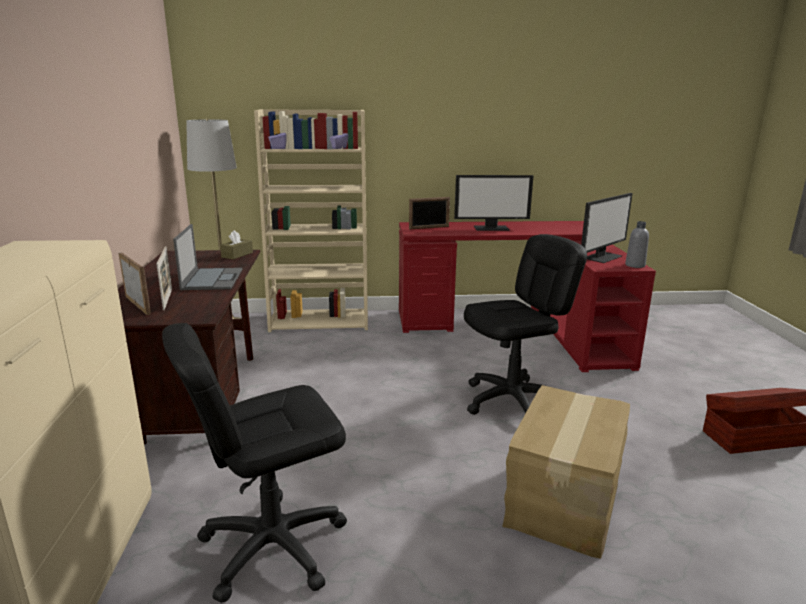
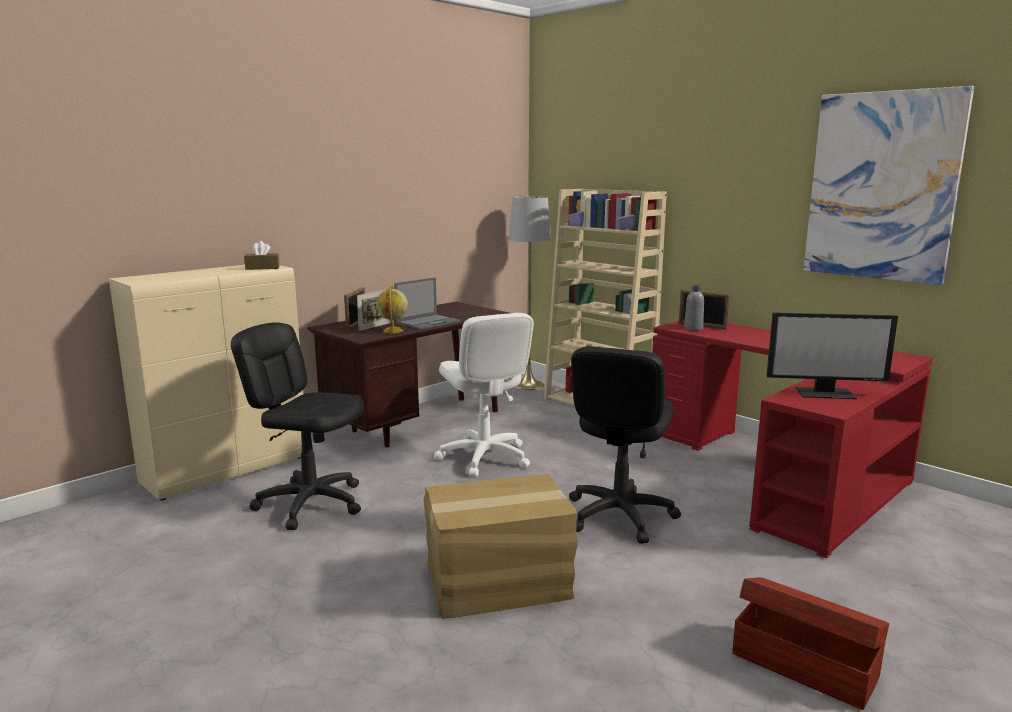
camera: 50 degrees right, 5 degrees down
(206, 299) = (393, 331): none -> globe
(237, 255) = (486, 313): brown tissue box -> brown tissue box (262, 268)
(332, 405) = (484, 458): none -> white office chair
(491, 228) = (769, 339): monitor -> none
(512, 401) = (619, 515): black office chair -> black office chair turned 90 degrees clockwise
(548, 101) = (882, 186): none -> picture
(635, 265) = (835, 409): grey bottle -> grey bottle (693, 328)

